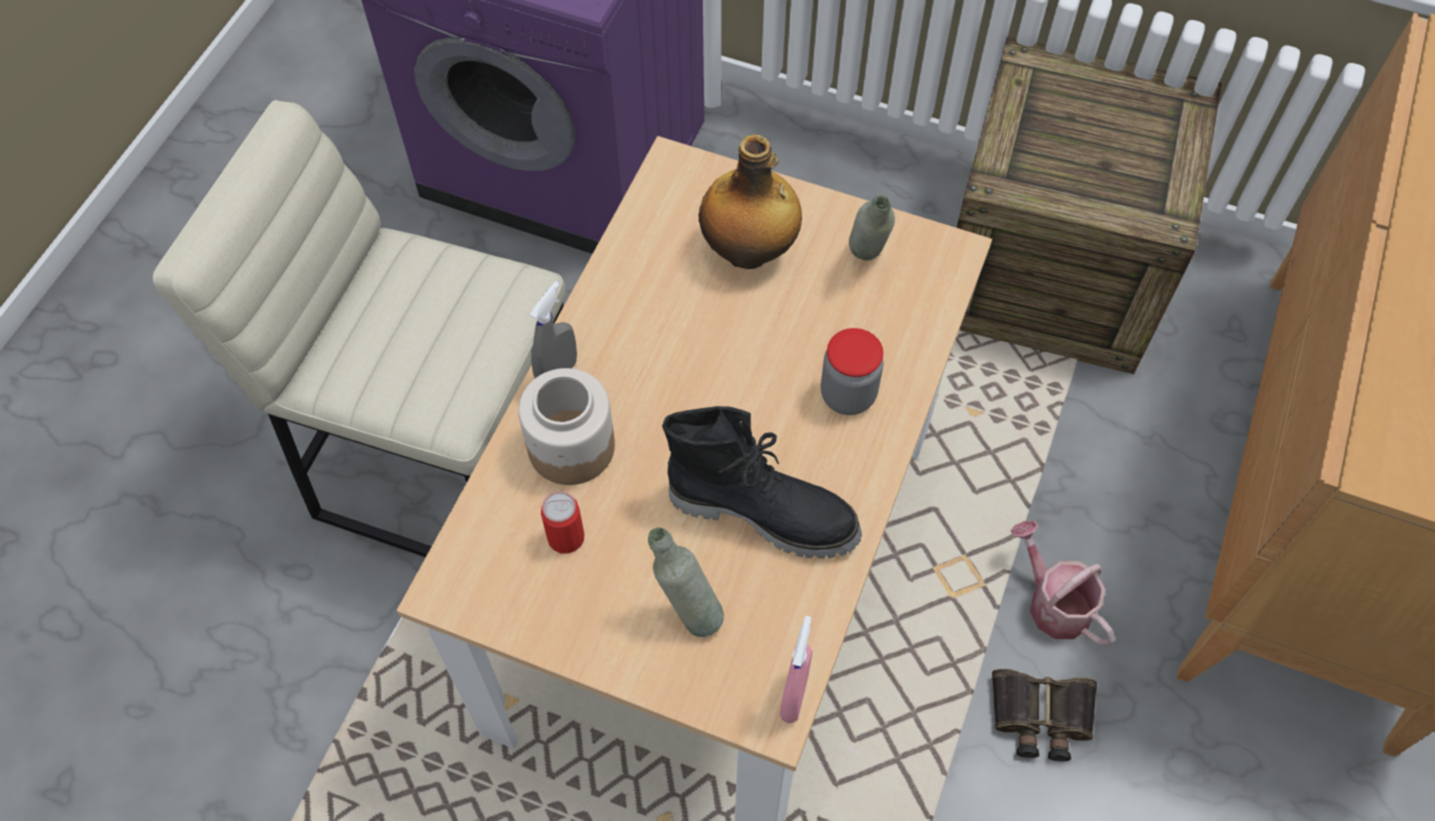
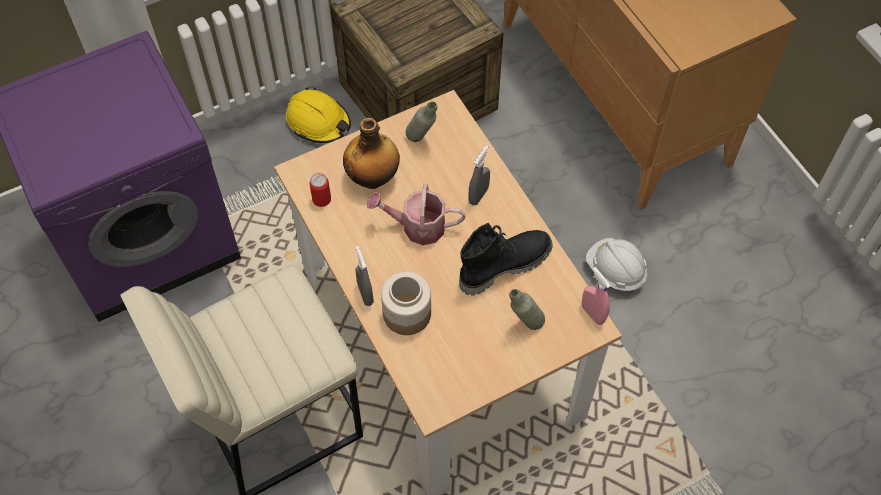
camera: 50 degrees left, 0 degrees up
(566, 537) = (449, 346): can -> can (321, 199)
(848, 395) = (478, 195): jar -> grey spray bottle
(894, 197) = (318, 122): none -> yellow hard hat
(1040, 717) = (615, 271): binoculars -> white hard hat
(1053, 602) = (571, 225): watering can -> watering can (417, 227)

